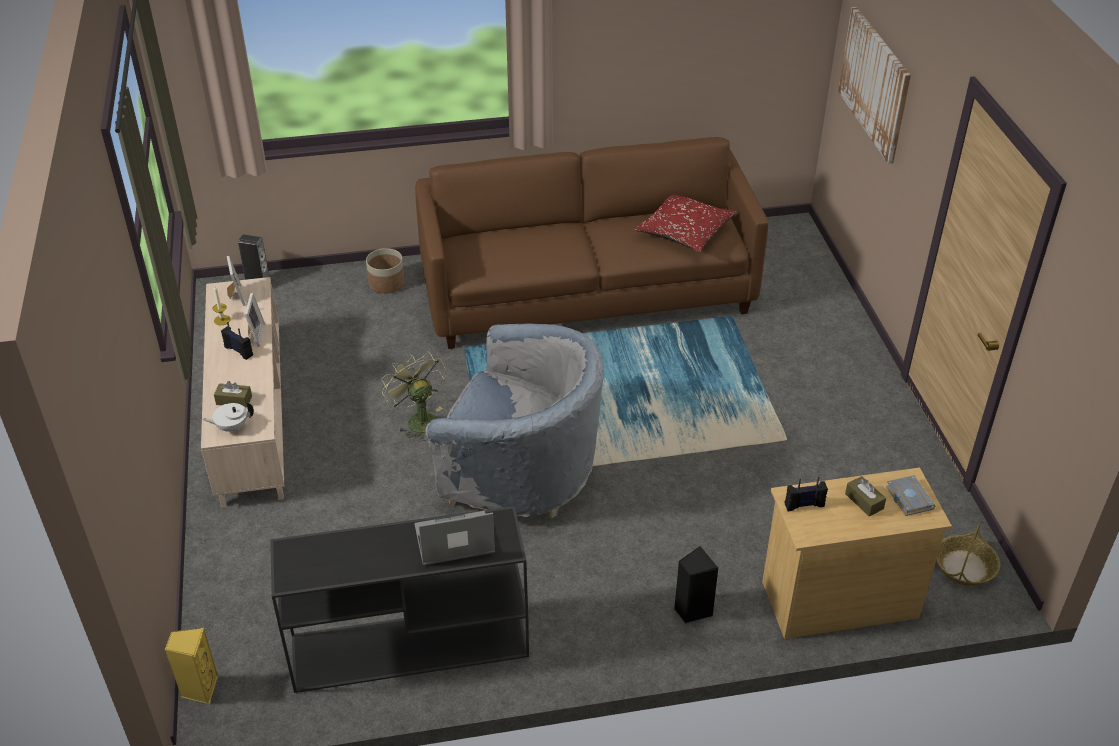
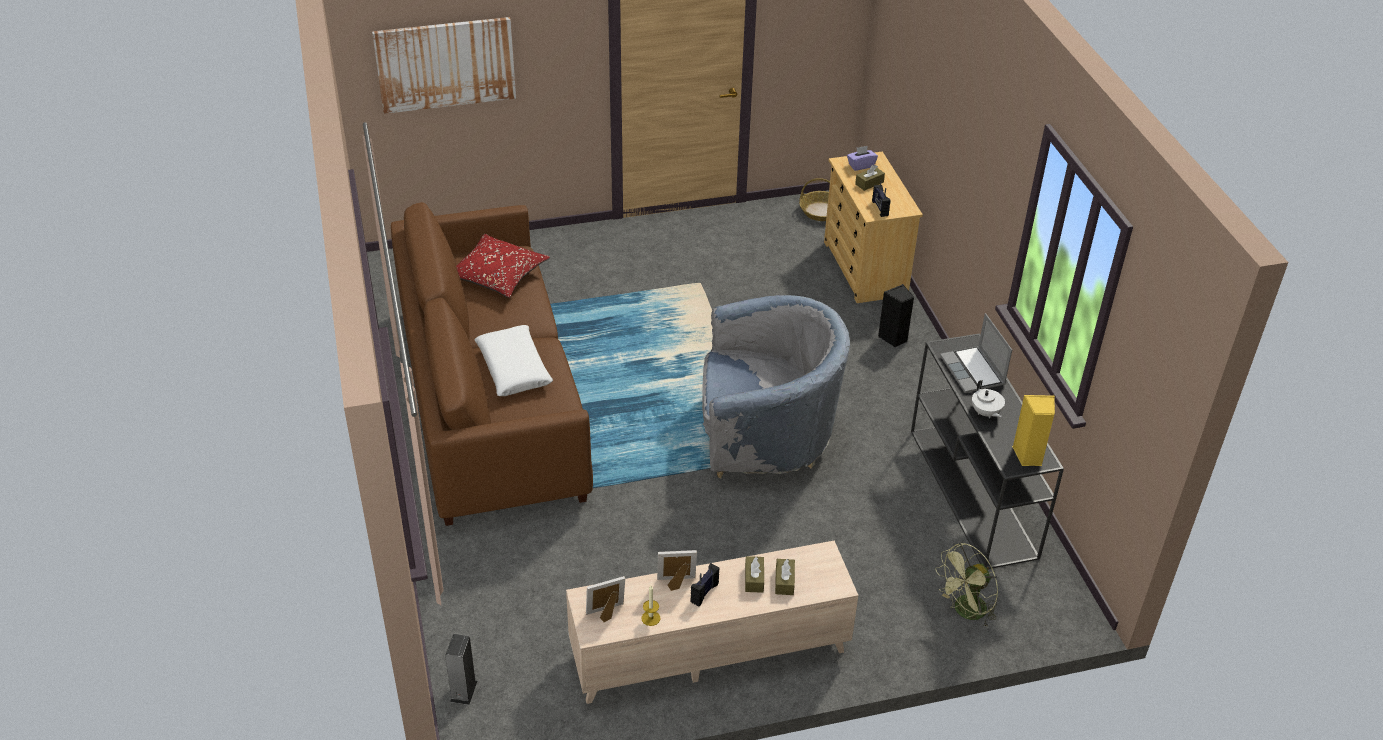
camera: 95 degrees left, 0 degrees up
(199, 688) = (1056, 624): yellow speaker -> yellow speaker (1028, 456)
(232, 427) = (824, 575): white teapot -> white teapot (985, 413)
(243, 381) = (754, 579): none -> brown tissue box
(387, 283) = (467, 565): planter -> none
(418, 419) = (698, 514): green fan -> green fan (965, 612)
(520, 474) = (763, 438): grey armchair -> grey armchair turned 75 degrees clockwise
(543, 244) = (514, 368): none -> white pillow
(907, 498) = (861, 165): grey book -> purple tissue box

